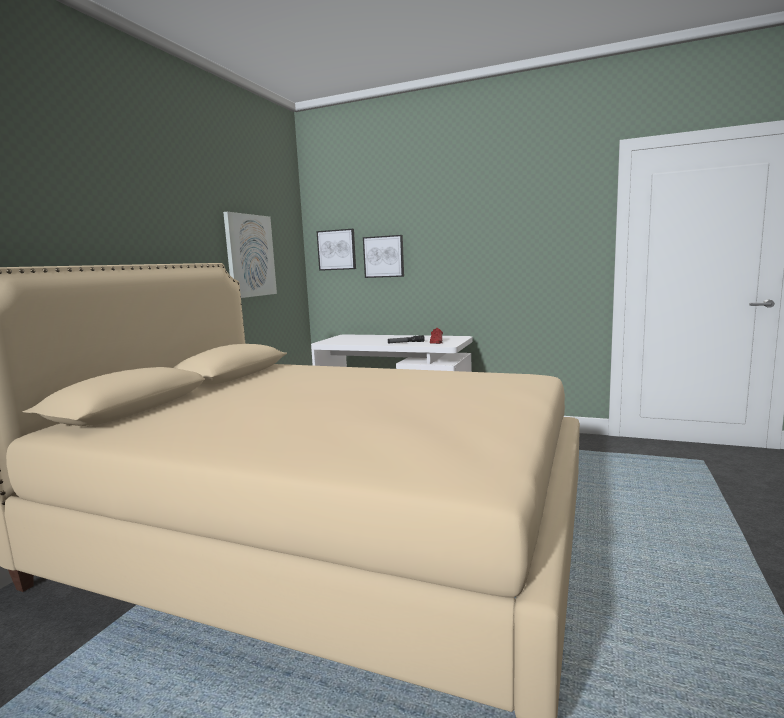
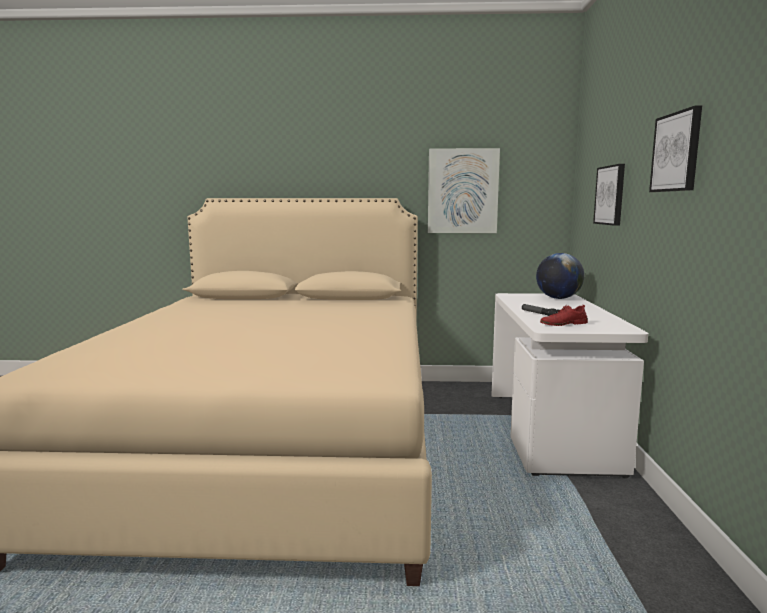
camera: 70 degrees right, 0 degrees up
(337, 250) = (586, 184): picture -> picture (677, 152)
(354, 337) = (558, 298): none -> globe

